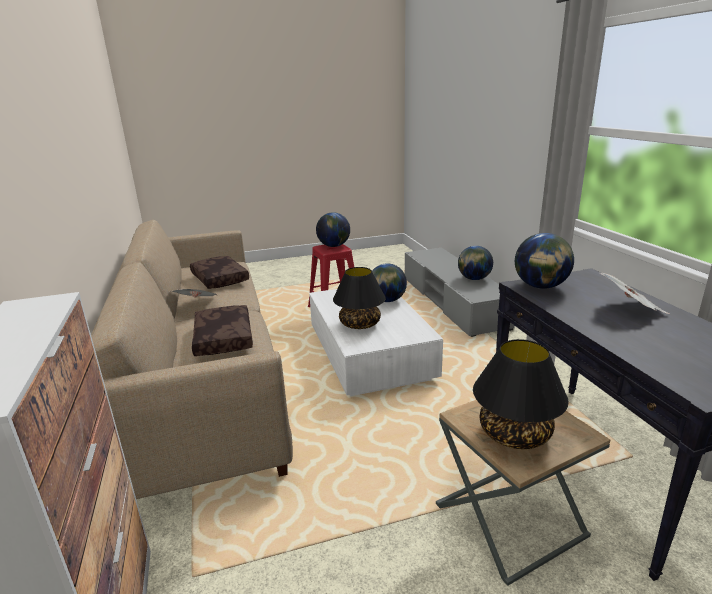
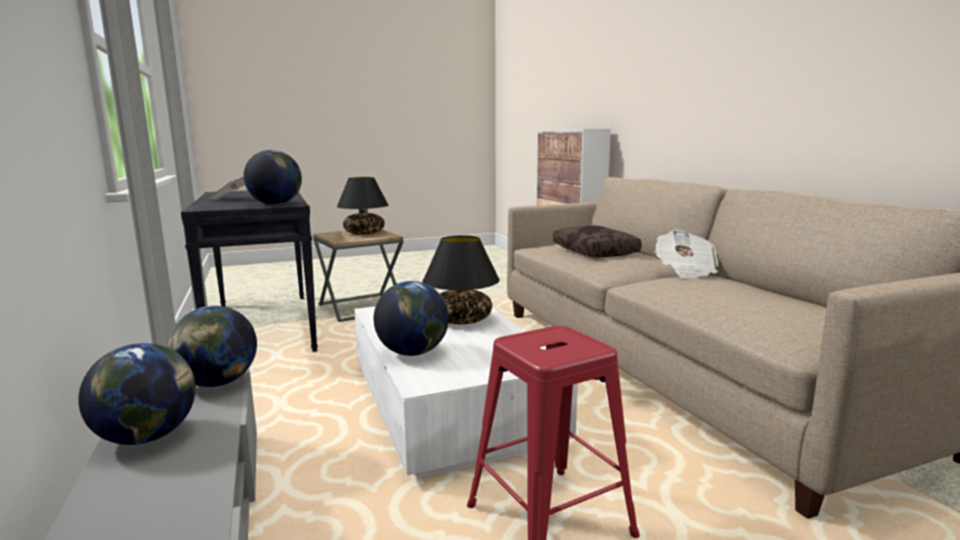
camera: 175 degrees right, 10 degrees down
(218, 279) = (731, 298): brown pillow -> none
(334, 246) = (550, 348): globe -> globe (217, 383)

